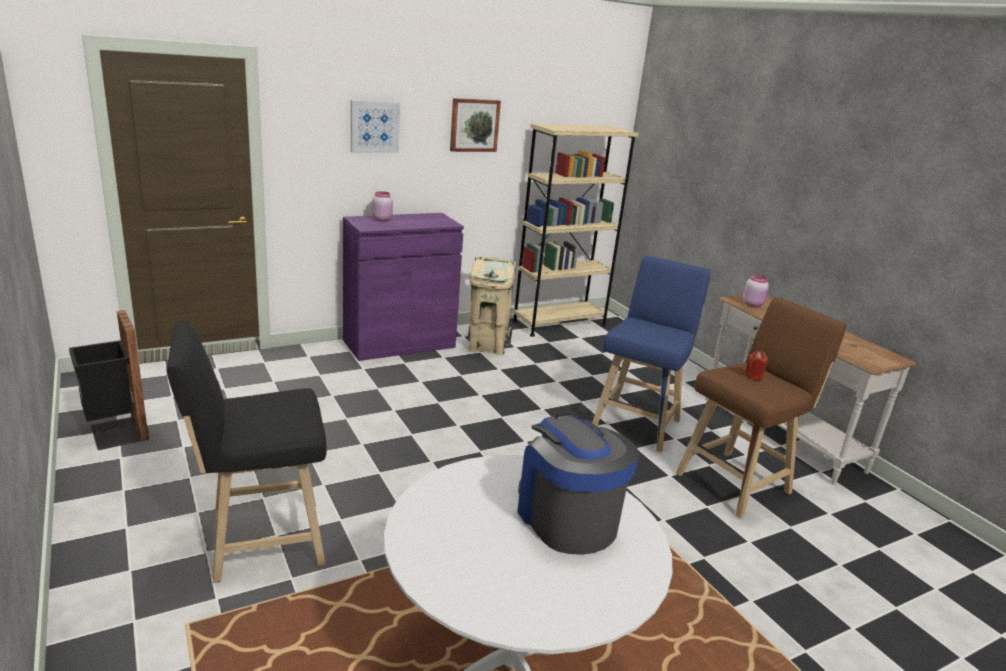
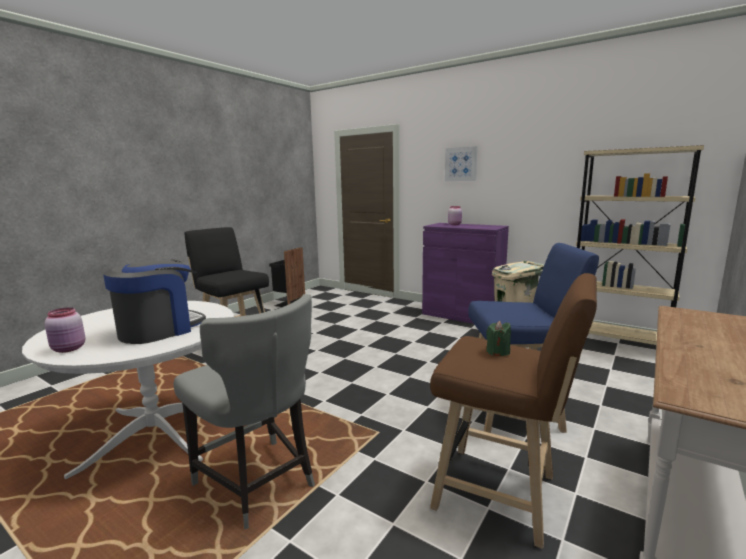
camera: 65 degrees right, 10 degrees down
(474, 125) = (537, 158): picture -> none
(668, 601) = (258, 484): none -> grey chair
(752, 304) = (688, 318): pink jar -> pink jar (69, 349)
(753, 376) = (497, 352): red candle -> green candle

